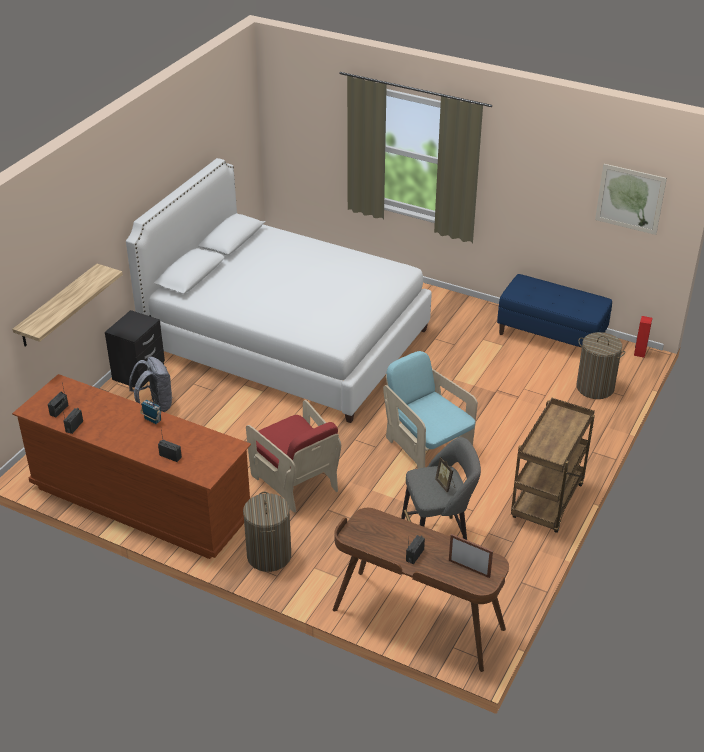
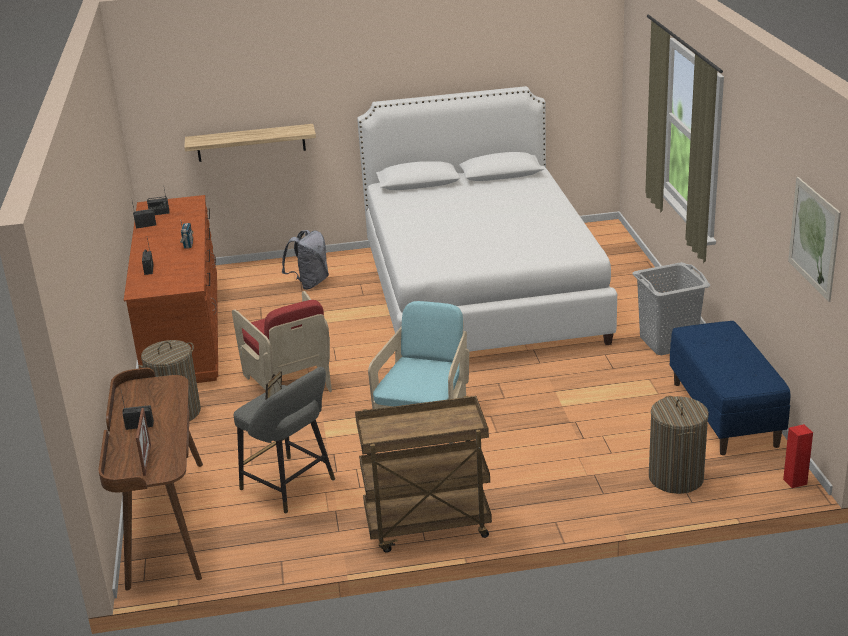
camera: 55 degrees right, 10 degrees down
(138, 373) = (342, 259): black nightstand -> none
(296, 481) = (289, 381): red armchair -> red armchair turned 45 degrees counterclockwise
(451, 310) = (668, 343): none -> grey laundry basket

